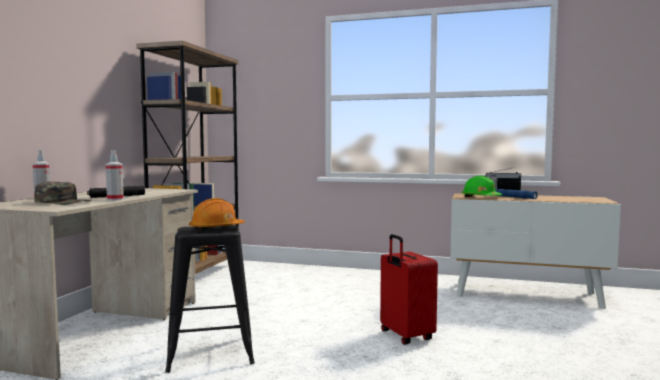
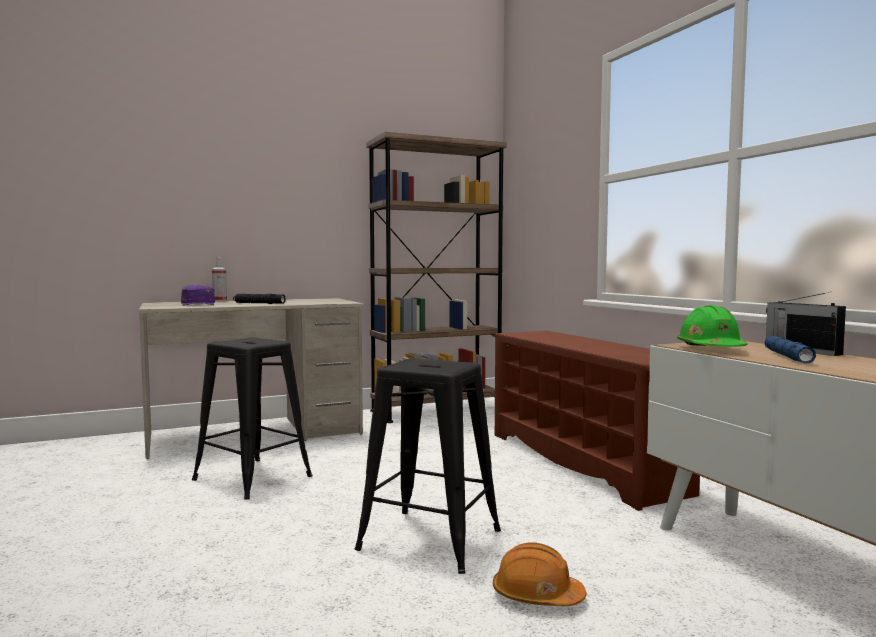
camera: 50 degrees right, 0 degrees up
(63, 202) = (198, 304): green cap -> purple cap
(115, 199) = (236, 305): spray bottle -> none
(216, 229) = (254, 342): orange hard hat -> orange hard hat (536, 596)
(360, 280) = (585, 462): none -> brown shoe rack
(405, 336) = (430, 540): red suitcase -> black stool

